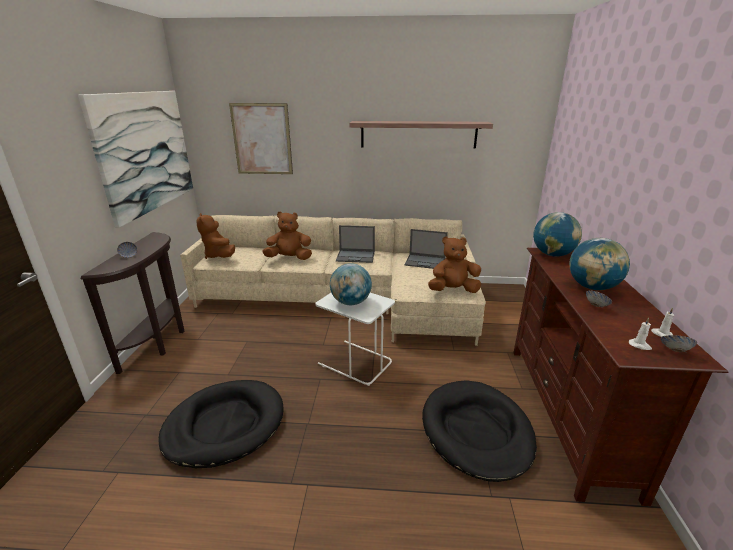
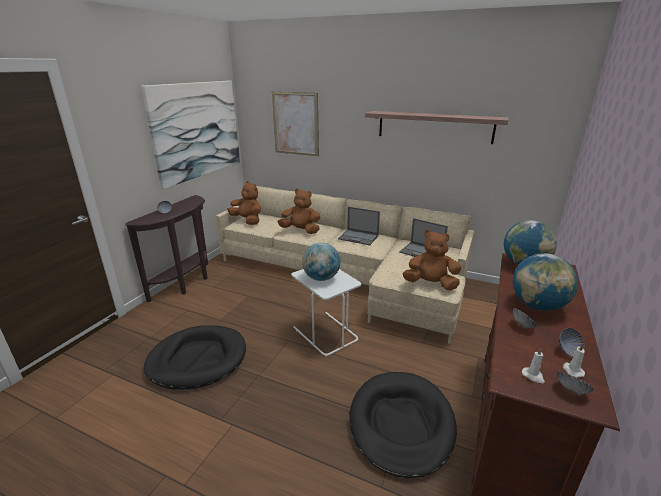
camera: 20 degrees right, 0 degrees up
(219, 256) = (247, 221): brown plush toy -> brown plush toy turned 135 degrees clockwise
(645, 319) = (568, 351): none -> bowl

